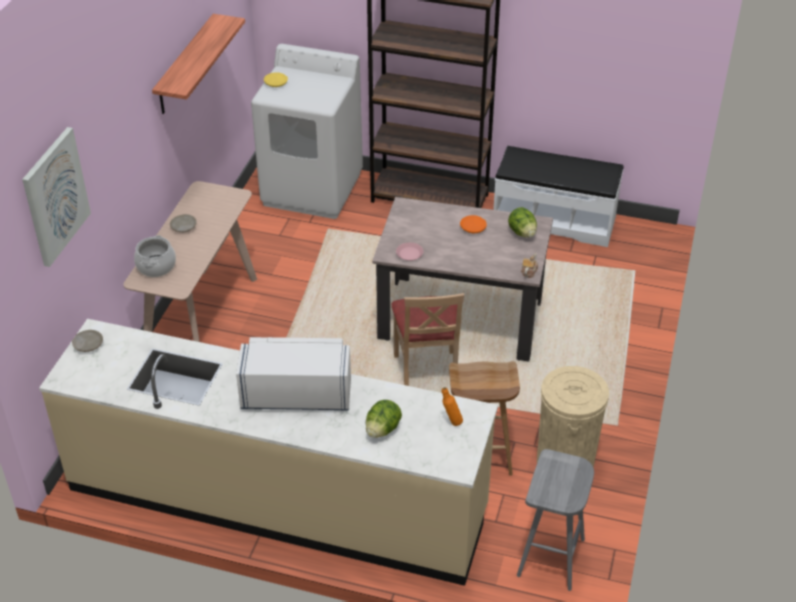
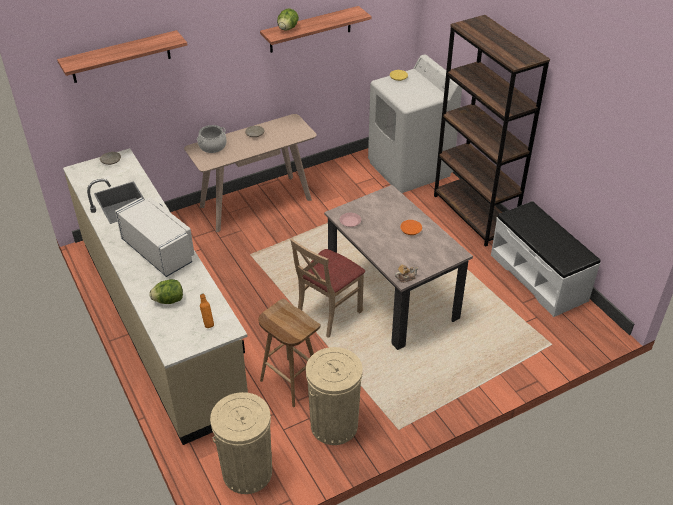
camera: 45 degrees right, 0 degrees up
(55, 196) = (121, 57): picture -> shelf
(522, 233) = (437, 252): lettuce -> lettuce (287, 29)
(551, 558) = (247, 472): grey stool -> beige trash can

